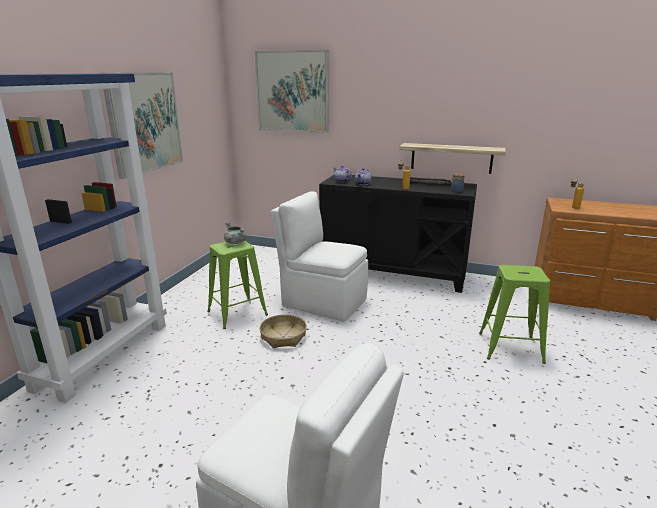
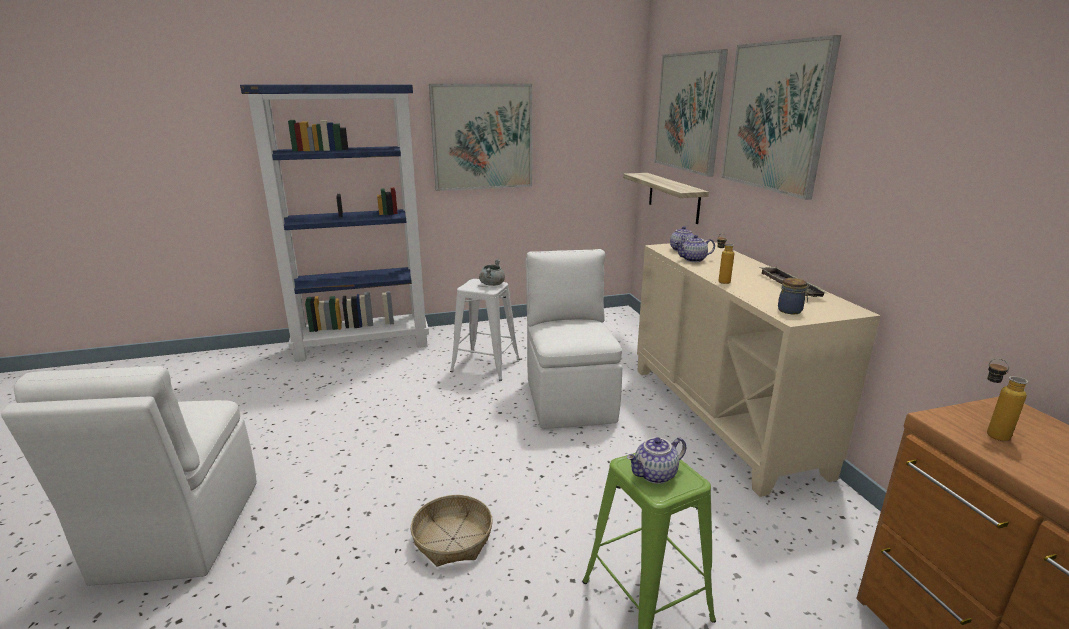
camera: 55 degrees right, 0 degrees up
(237, 313) = (485, 365): green stool -> white stool
(283, 337) = (469, 406): basket -> basket (453, 539)
(382, 91) = (775, 117): none -> picture
(393, 272) = (723, 417): black cabinet -> beige cabinet
(451, 158) = (849, 252): shelf -> shelf (673, 197)
(525, 273) = (655, 475): none -> teapot

